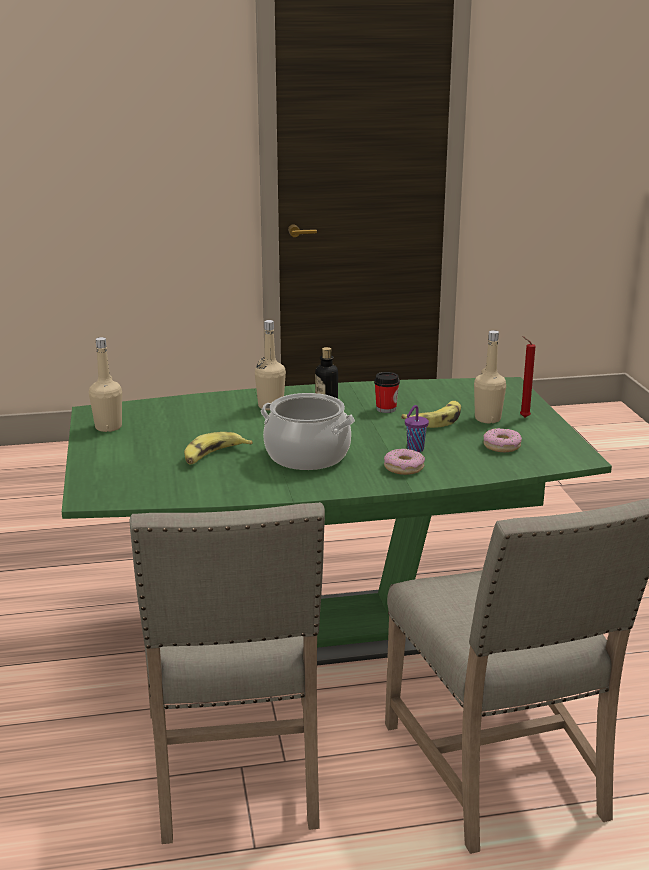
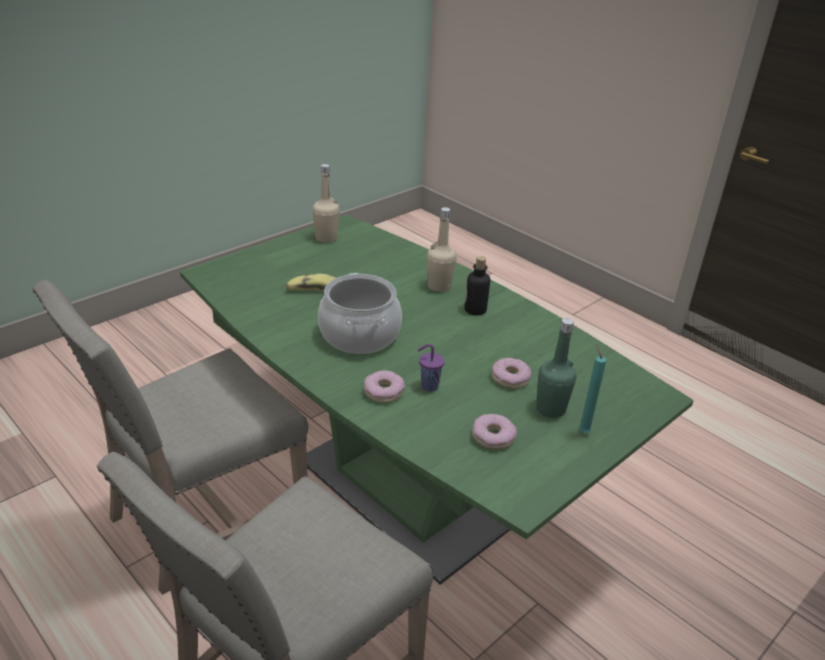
camera: 55 degrees right, 10 degrees up
(386, 409) = (501, 343): cup -> none
(436, 420) = (510, 378): banana -> donut
(487, 419) = (550, 409): beige bottle -> green bottle
(523, 417) = (583, 431): red candle -> turquoise candle

